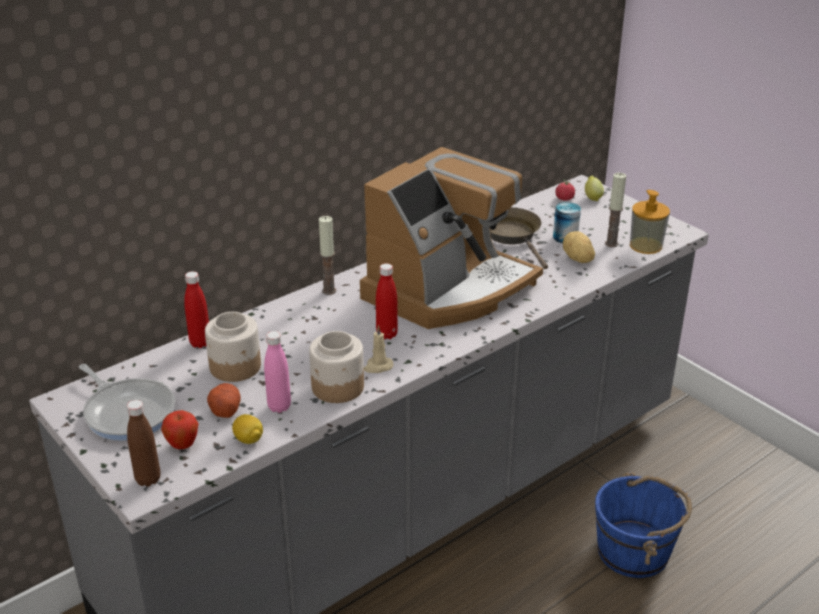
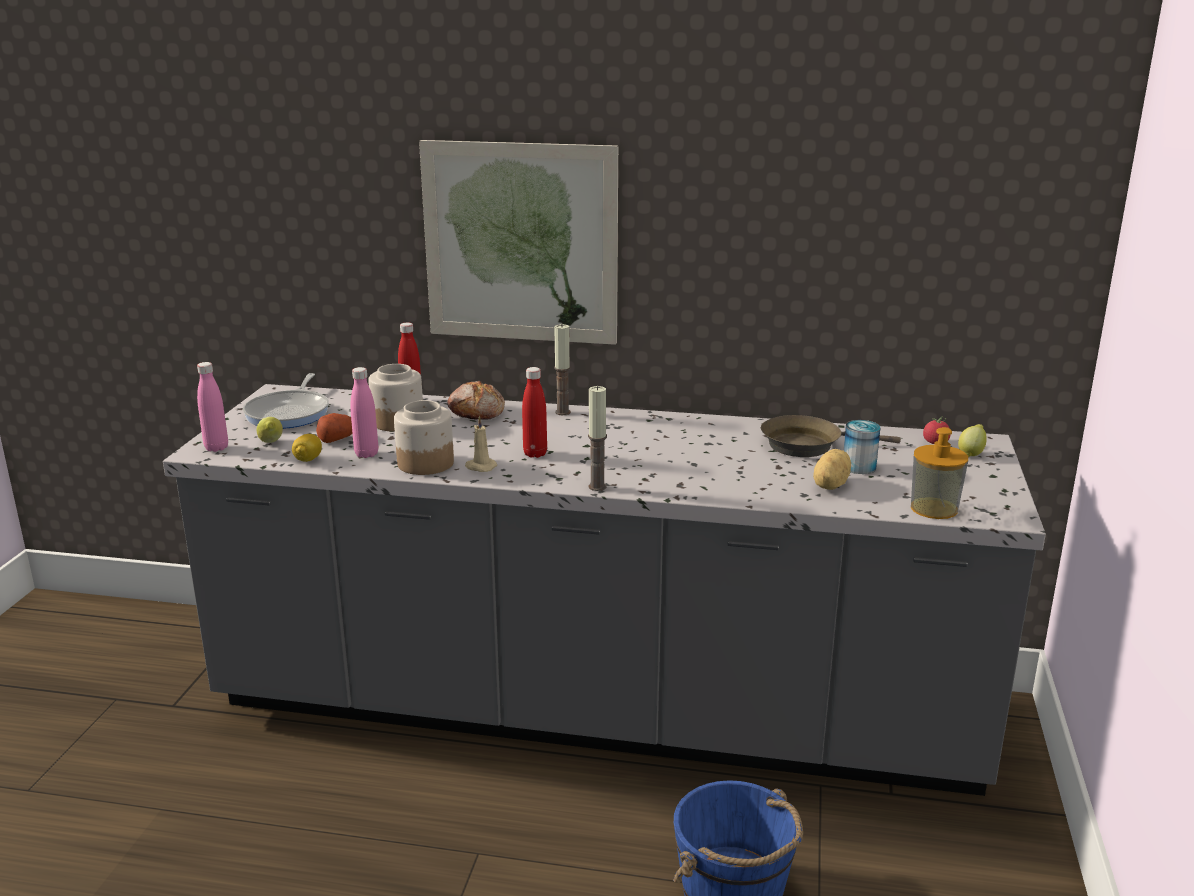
camera: 50 degrees right, 10 degrees down
(148, 479) = (216, 448): brown bottle -> pink bottle
(182, 445) = (271, 443): apple -> lemon
(263, 158) = (520, 243): none -> picture
(271, 324) = (477, 412): none -> bread
(449, 289) = (655, 452): coffee machine -> none
(513, 236) = (807, 445): brown frying pan -> brown frying pan turned 120 degrees counterclockwise
(611, 244) = (897, 491): candle -> candle (597, 487)

